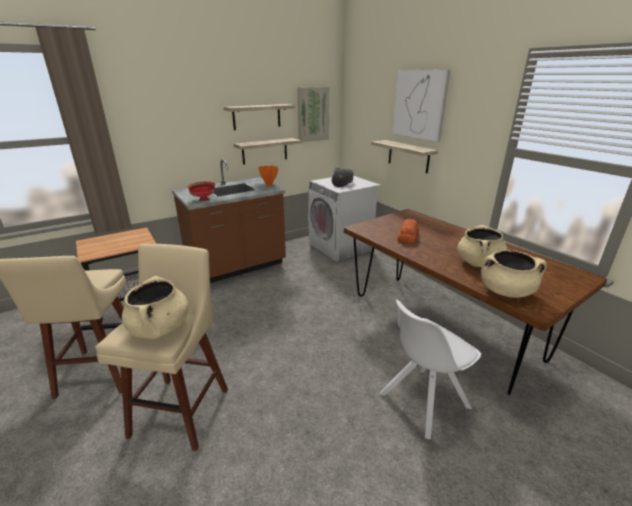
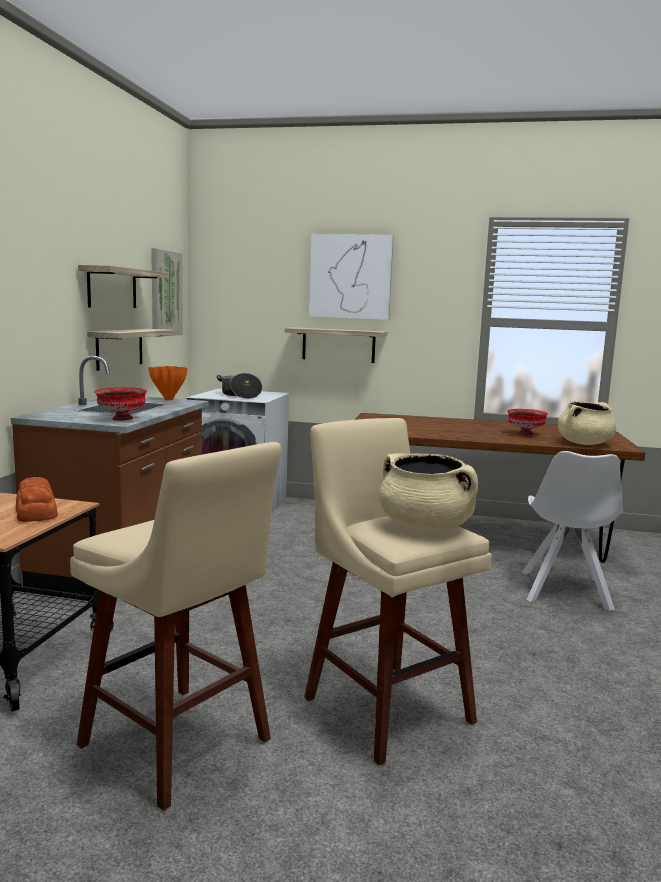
camera: 45 degrees left, 15 degrees down
(408, 236) = (424, 429): bread -> bread (36, 510)
(478, 263) = (525, 434): beige cooking pot -> red bowl

